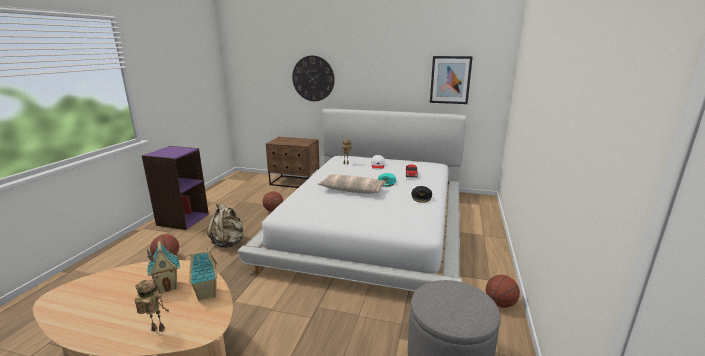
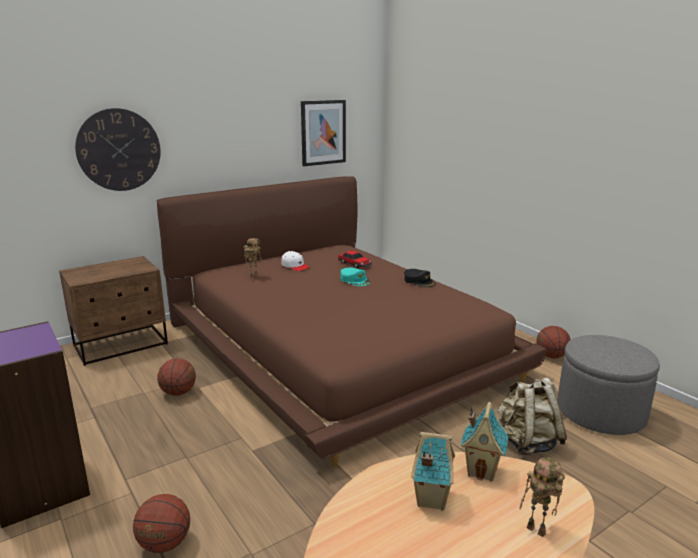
camera: 50 degrees left, 0 degrees up
(156, 330) = (538, 530): toy robot -> toy robot turned 90 degrees counterclockwise
(229, 243) = (213, 463): beige backpack -> beige backpack (527, 443)
(352, 190) = (345, 301): pillow -> none
(372, 225) = (336, 347): white bed -> brown bed

